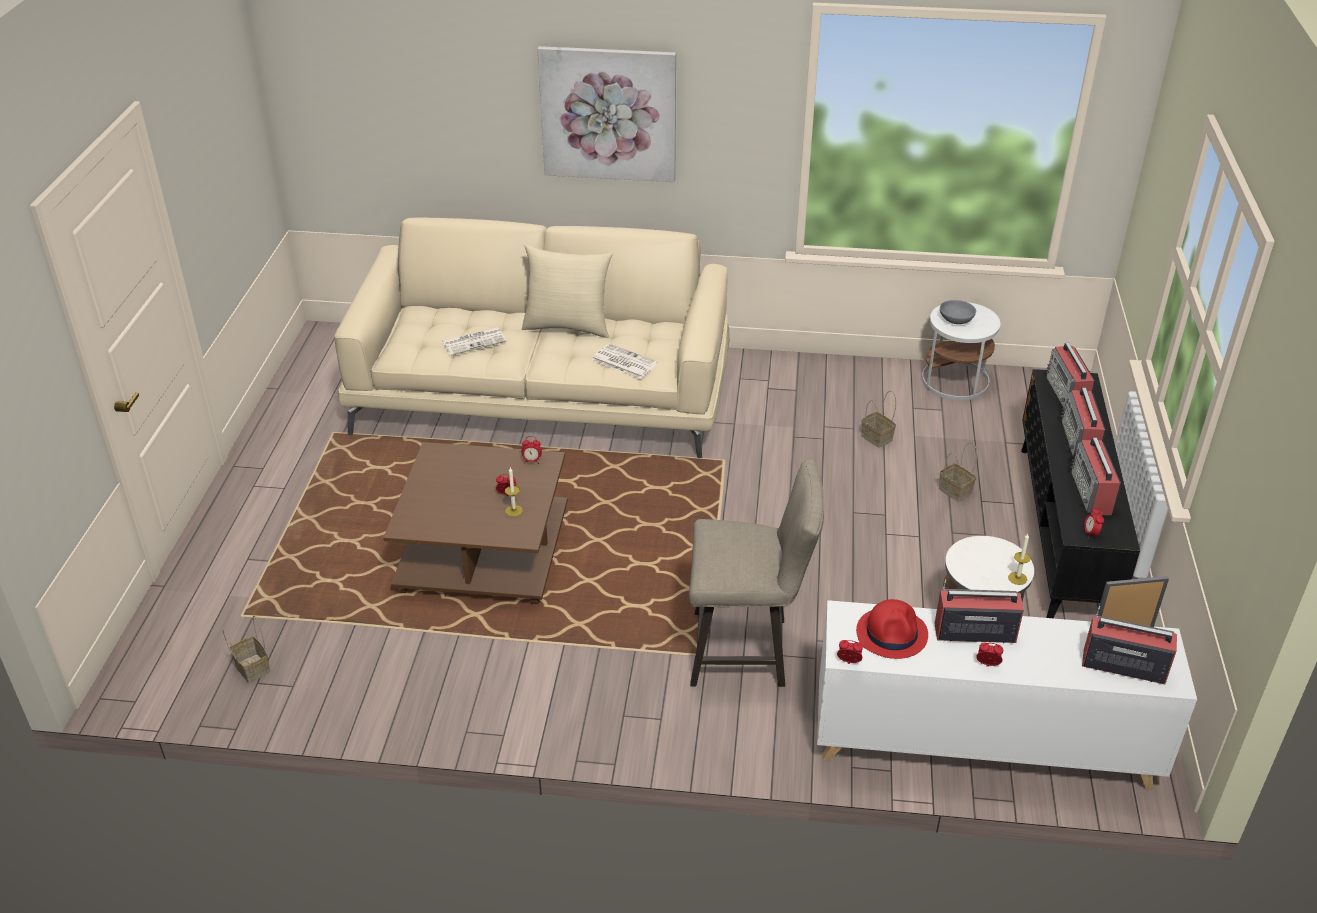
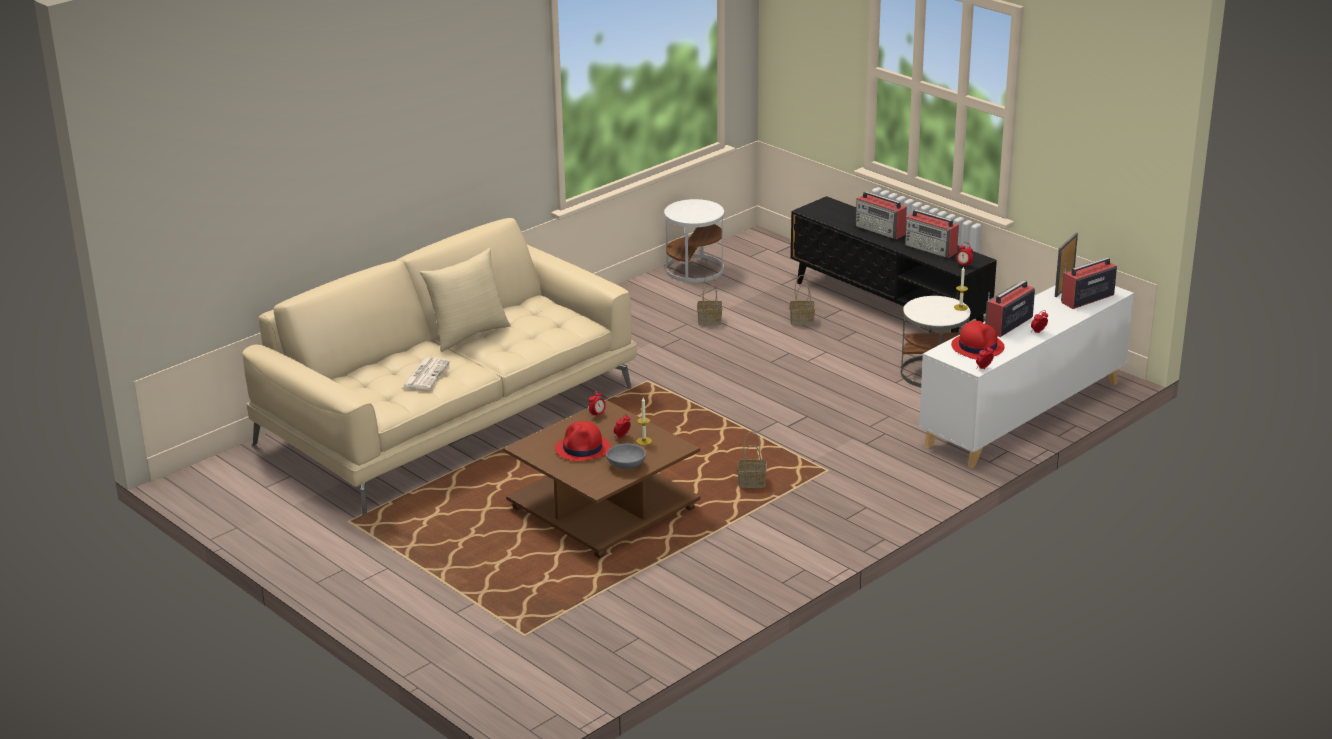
camera: 50 degrees left, 10 degrees down
(251, 668) = (592, 649): basket -> basket (751, 483)
(464, 484) = (583, 449): none -> red hat
(608, 114) = (415, 137): picture -> none
(623, 362) = (552, 331): newspaper -> none
(748, 650) = (847, 452): beige stool -> none
(956, 320) = (690, 213): grey bowl -> grey bowl (626, 465)
(1067, 394) = (832, 213): radio -> none

